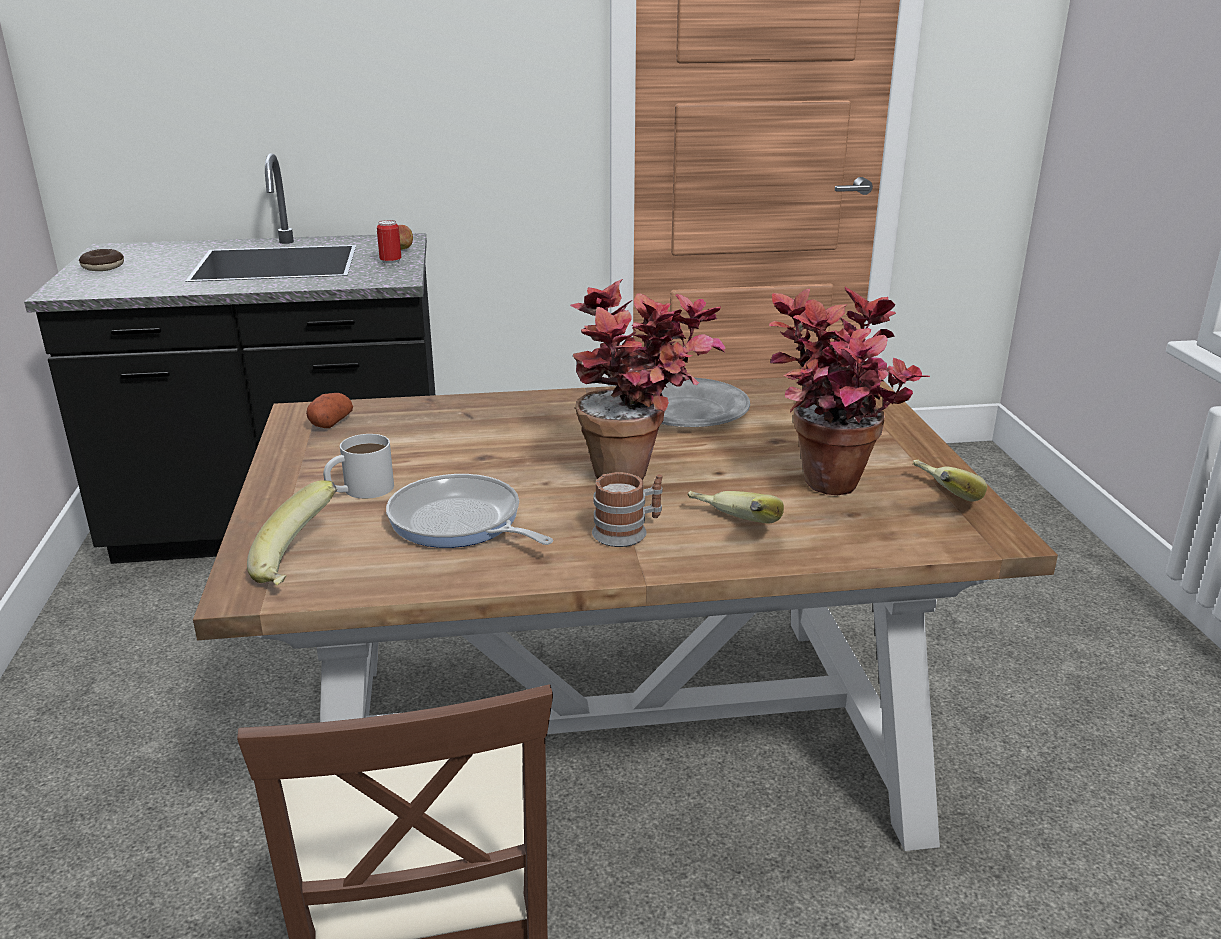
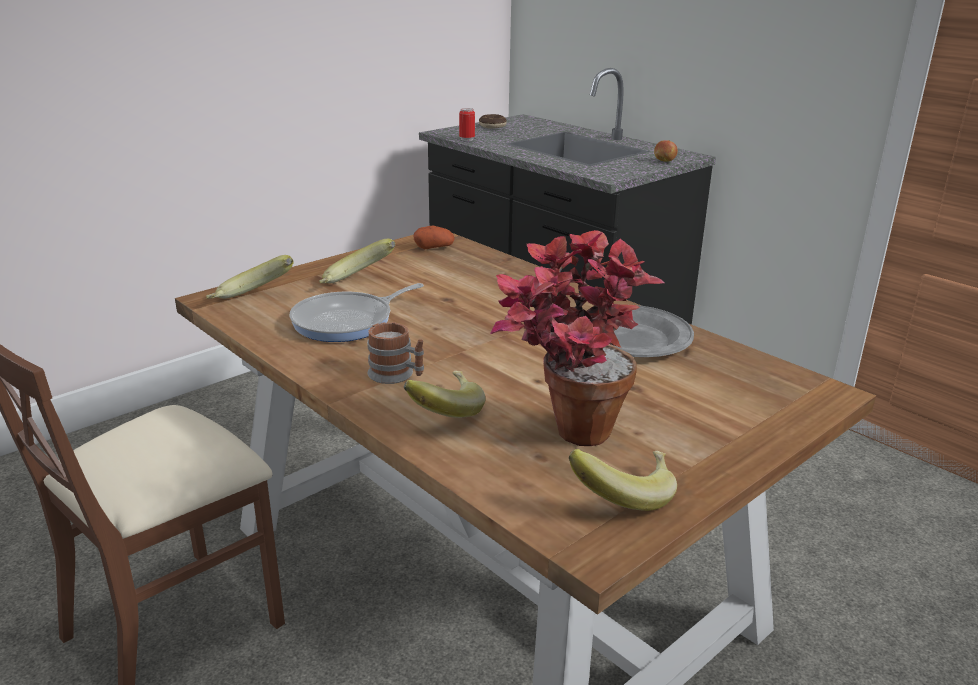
camera: 55 degrees right, 0 degrees up
(359, 490) = (357, 283): white mug -> banana
(390, 262) = (636, 166): can -> can (467, 139)
(459, 523) = (347, 322): frying pan -> frying pan turned 135 degrees counterclockwise
(641, 476) = (490, 355): potted plant -> none

